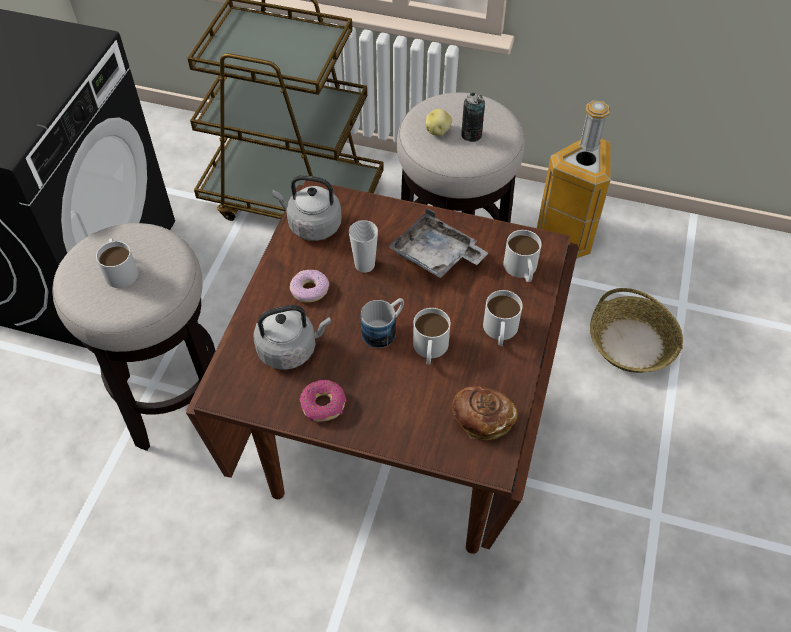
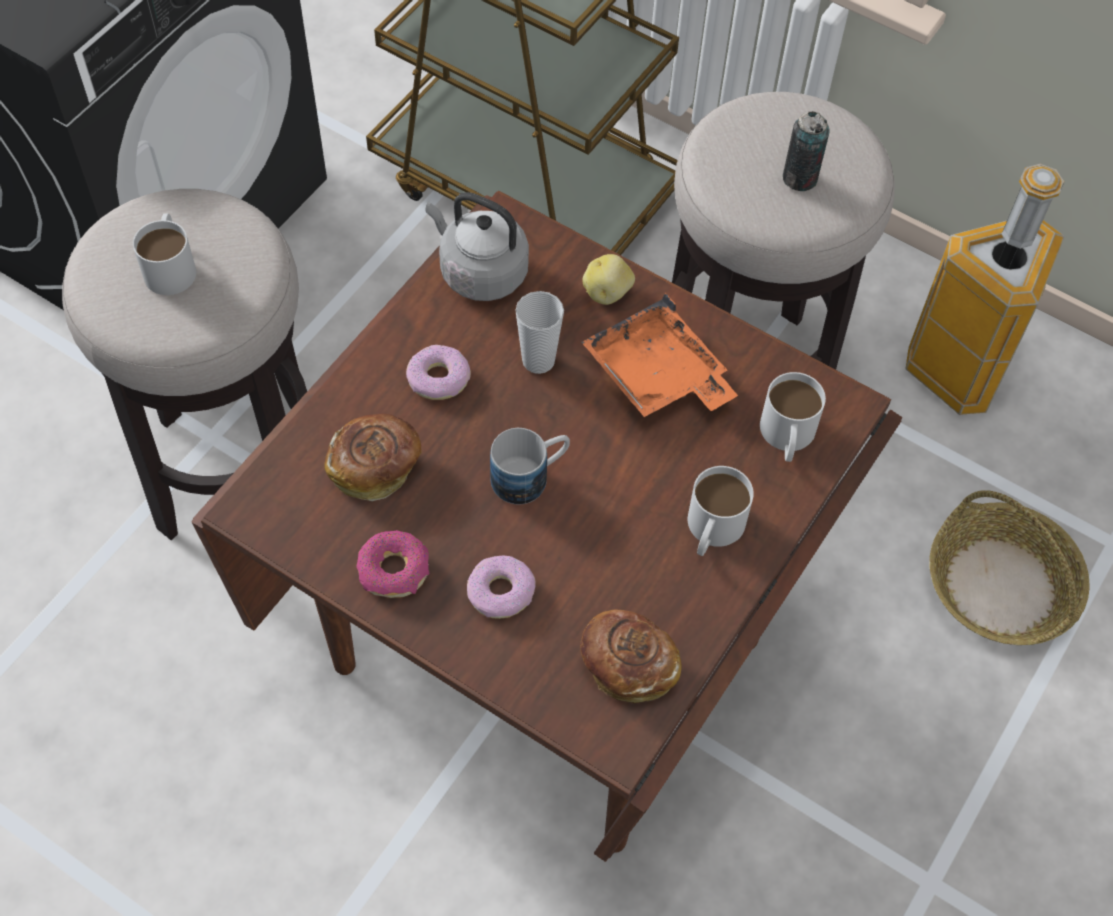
camera: 15 degrees right, 5 degrees up
(290, 349) = (375, 467): grey kettle -> bread
(391, 399) = (500, 592): none -> donut
(429, 349) = (589, 528): white mug -> none
(436, 256) = (657, 375): grey tray -> orange tray
(438, 131) = (747, 157): potato -> potato (607, 292)

